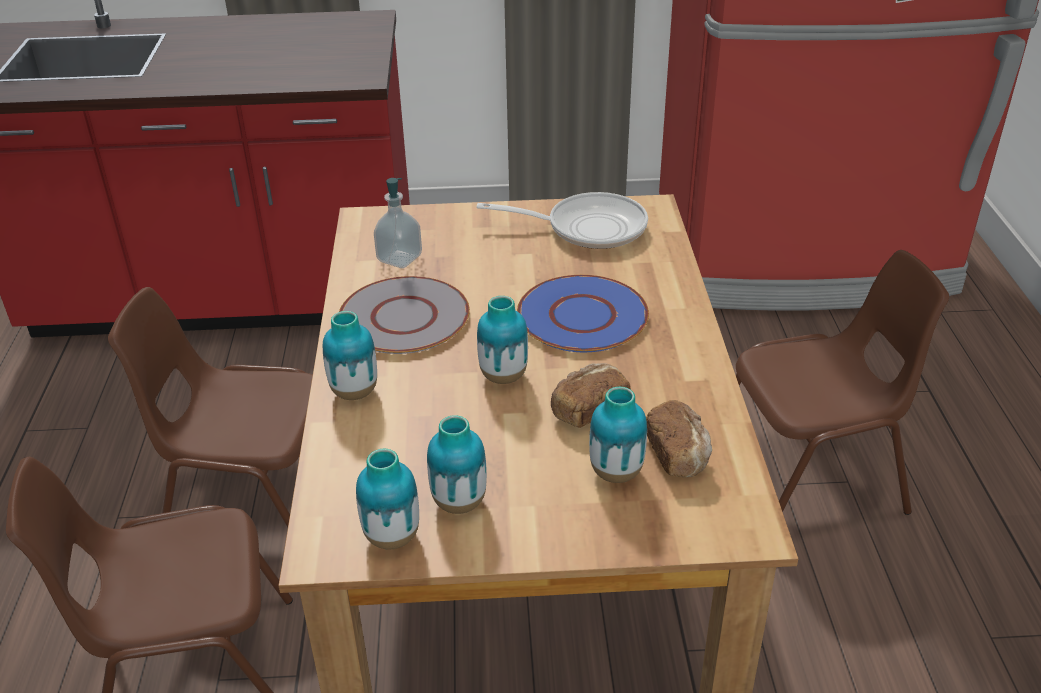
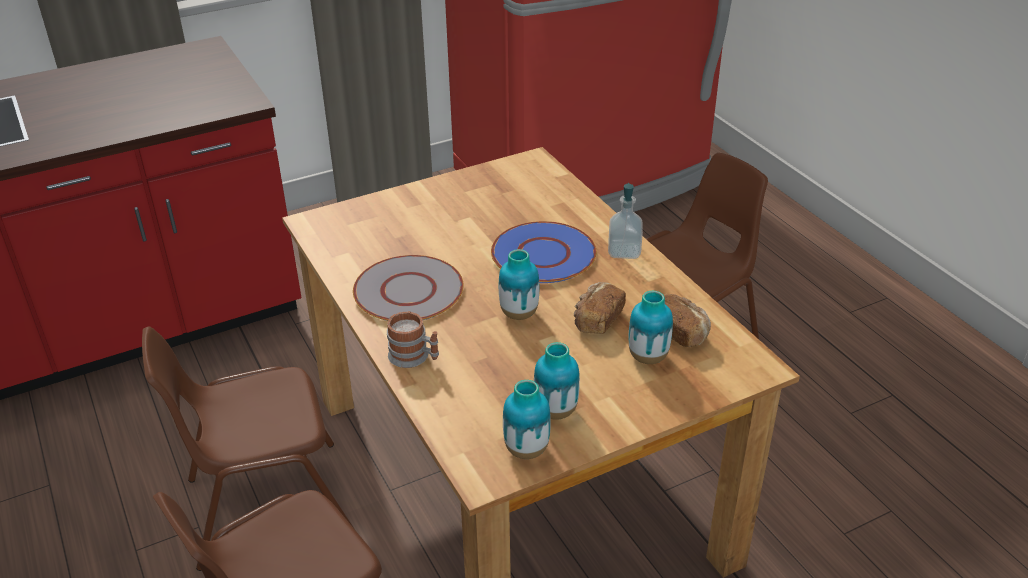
camera: 25 degrees left, 0 degrees up
(354, 392) = (414, 357): vase -> mug
(399, 258) = (367, 246): soap dispenser -> soap dispenser (624, 251)
(587, 228) = (498, 187): frying pan -> none

